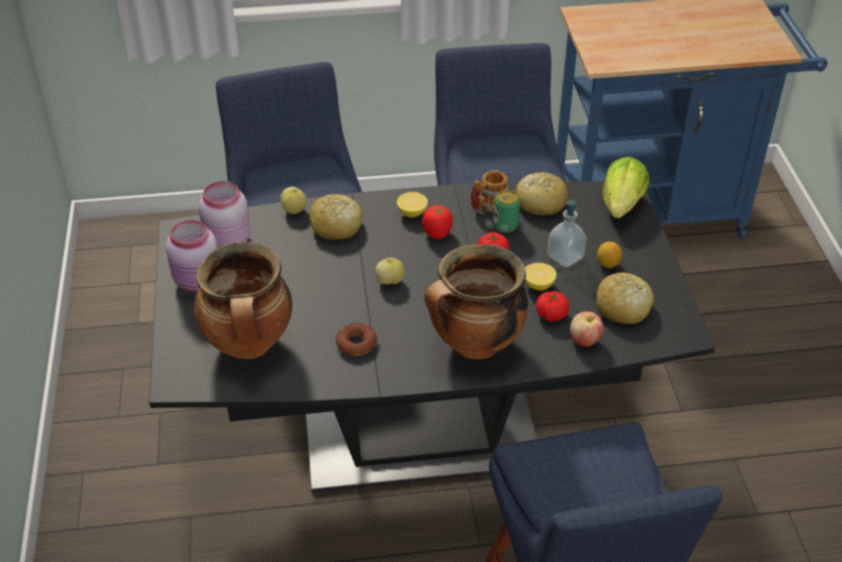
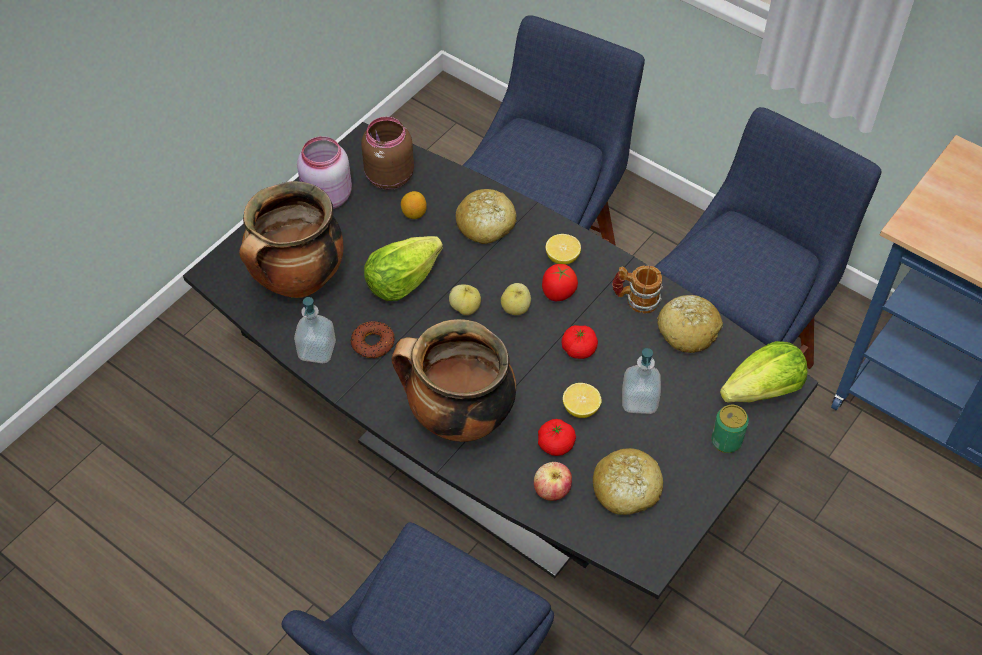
camera: 45 degrees right, 10 degrees up
(227, 241) = (388, 177): pink jar -> brown jar
(294, 210) = (472, 185): apple -> apple (516, 308)
(323, 375) = (317, 350): none -> soap dispenser
(325, 295) = (401, 282): none -> lettuce
(505, 225) = (626, 330): can -> can (726, 441)
(607, 264) = (668, 438): lemon -> lemon (414, 214)

